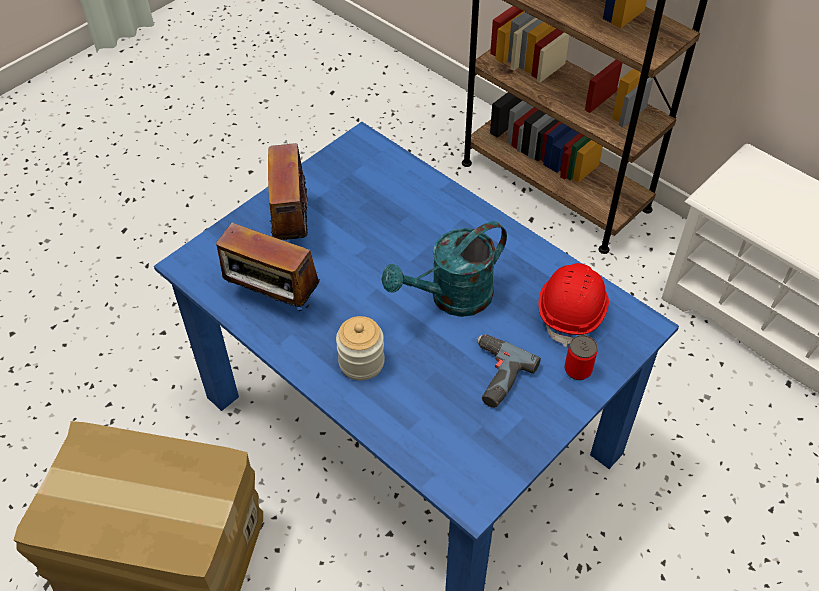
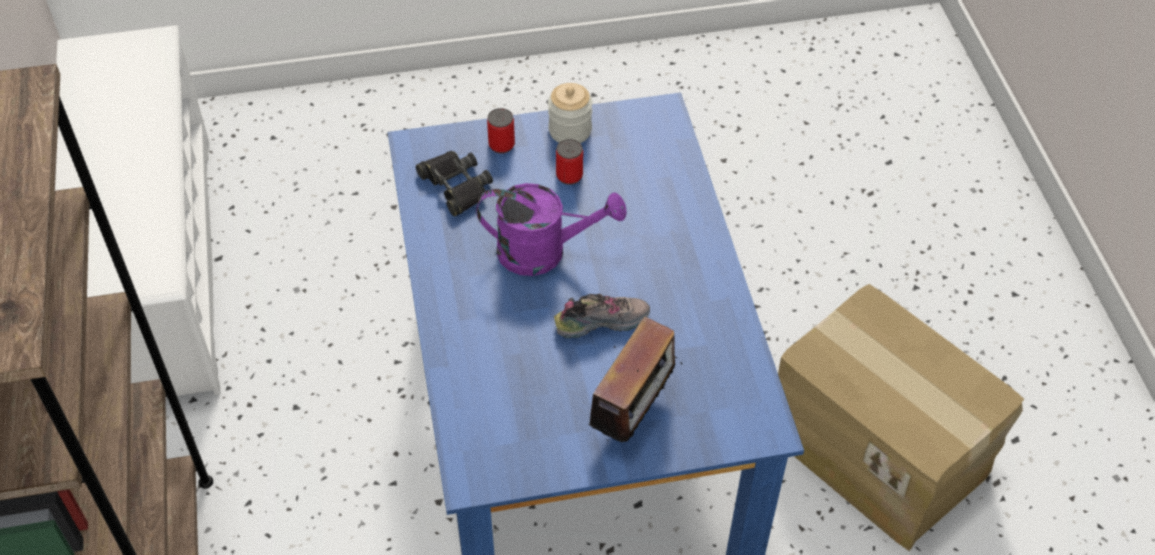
camera: 145 degrees left, 0 degrees up
(273, 299) = (705, 342): radio -> none
(361, 362) = (667, 243): jar -> jar (570, 130)
(362, 272) = (602, 321): none -> shoe
(451, 298) = (544, 252): turquoise watering can -> purple watering can
(494, 375) = (569, 176): power drill -> can
(572, 311) = (456, 186): red hard hat -> black binoculars

